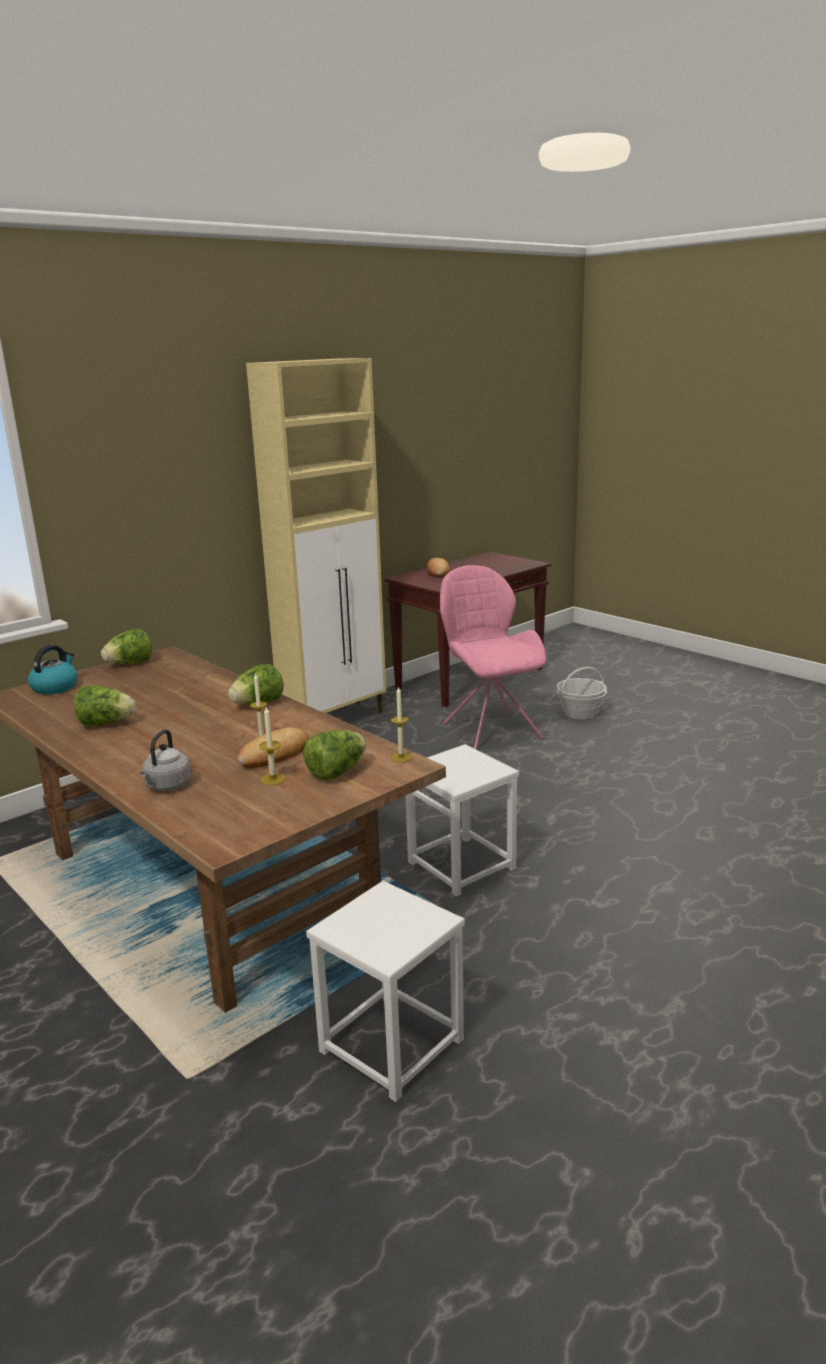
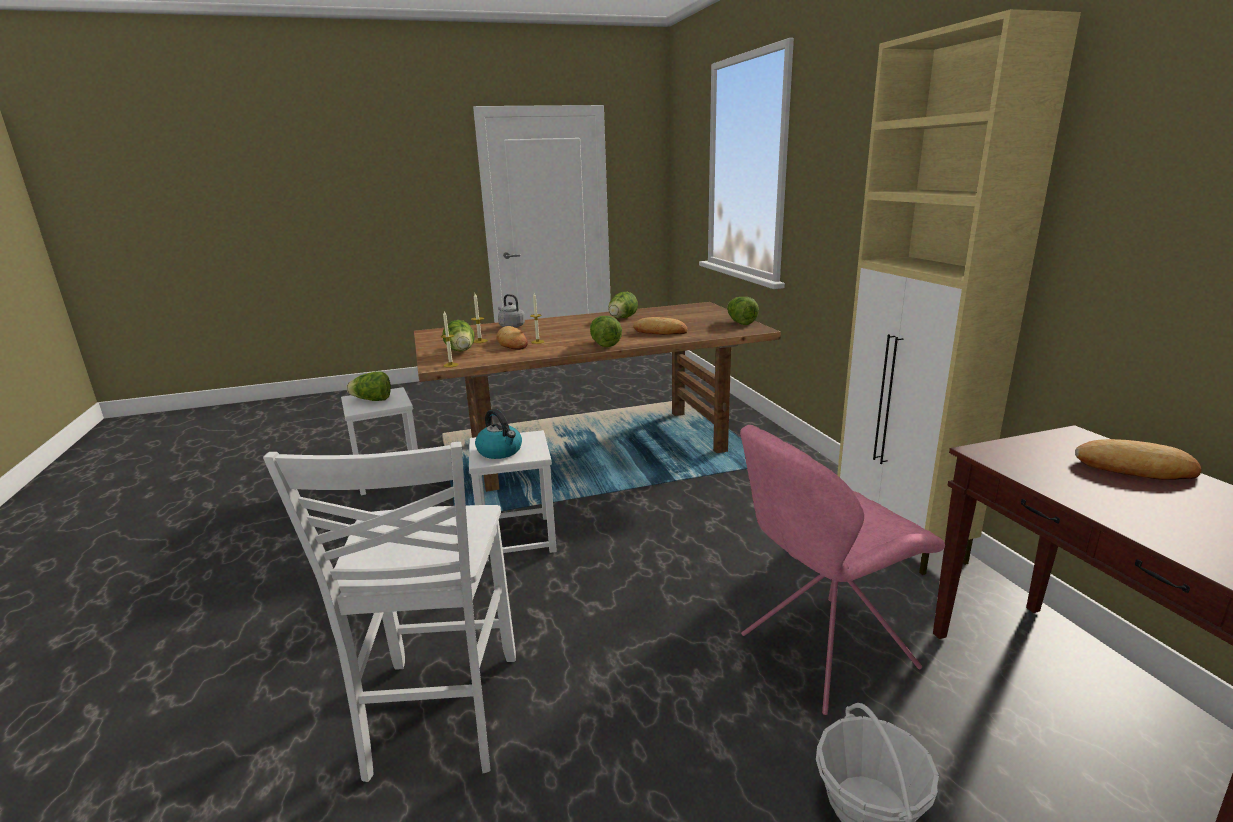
camera: 115 degrees right, 0 degrees up
(55, 687) = (707, 311): kettle -> kettle (500, 451)
(186, 690) = (660, 332): none -> bread
(388, 926) = (372, 400): none -> lettuce
(490, 729) = (822, 653): pink chair -> pink chair turned 150 degrees clockwise
(672, 817) = (440, 716): none -> white chair

